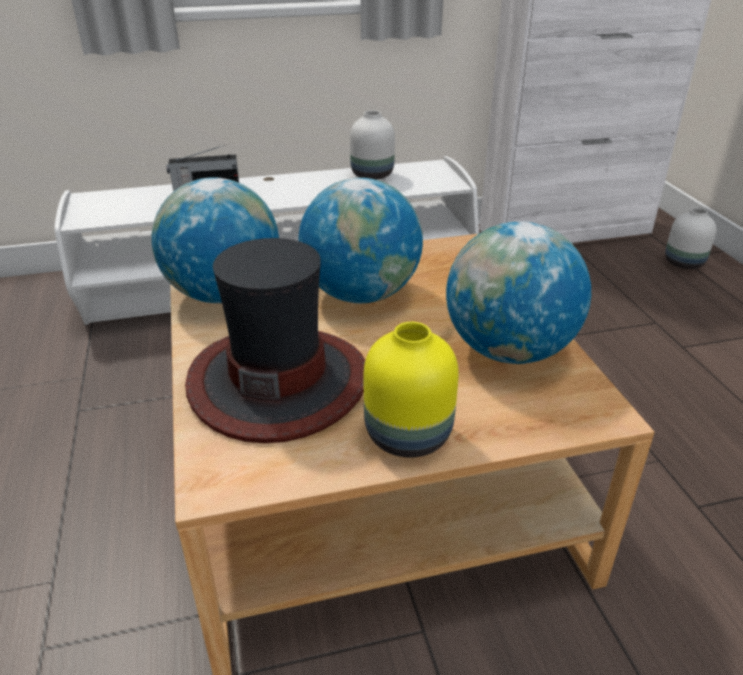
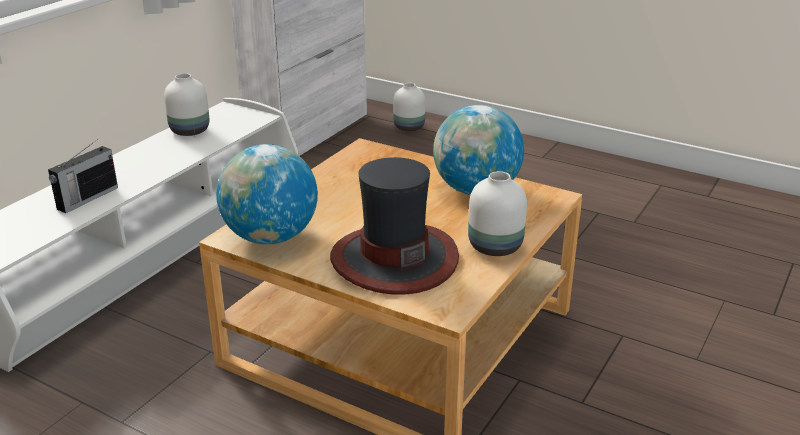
camera: 45 degrees left, 5 degrees down
(361, 294) = (354, 199): globe -> none
(410, 435) = (496, 246): yellow vase -> white vase

